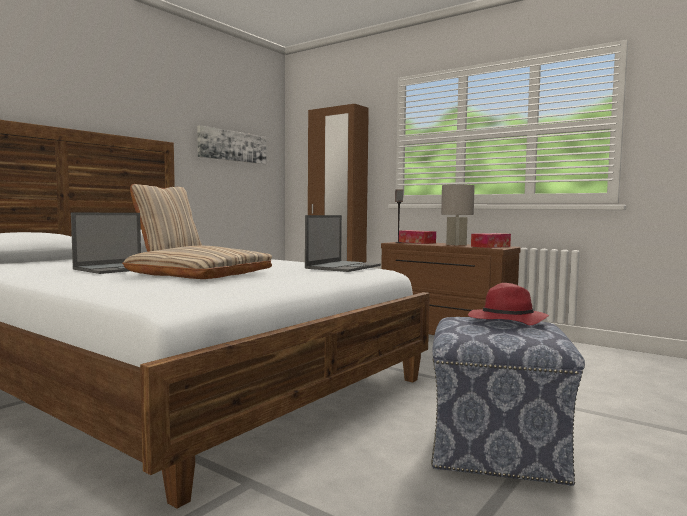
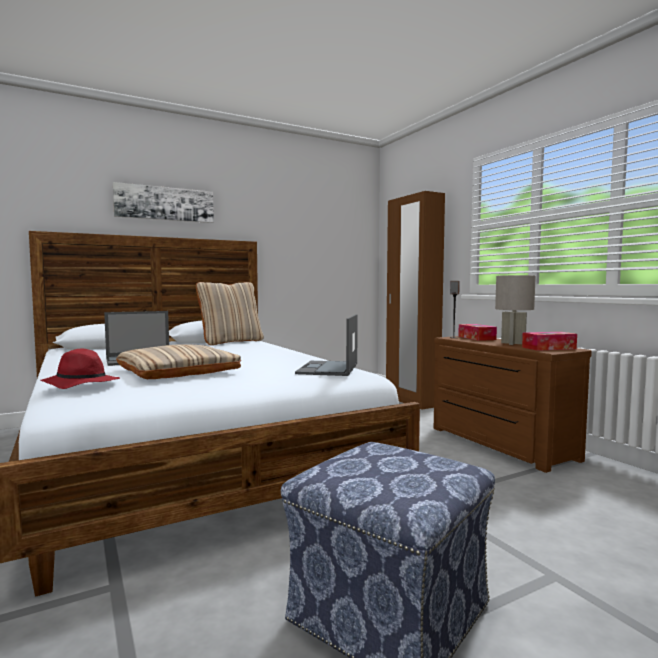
camera: 25 degrees right, 0 degrees up
(232, 146) = (319, 240): picture -> picture (165, 203)
(343, 267) = (328, 369): laptop -> laptop turned 135 degrees clockwise
(506, 321) = (411, 459): red hat -> red hat (80, 385)

